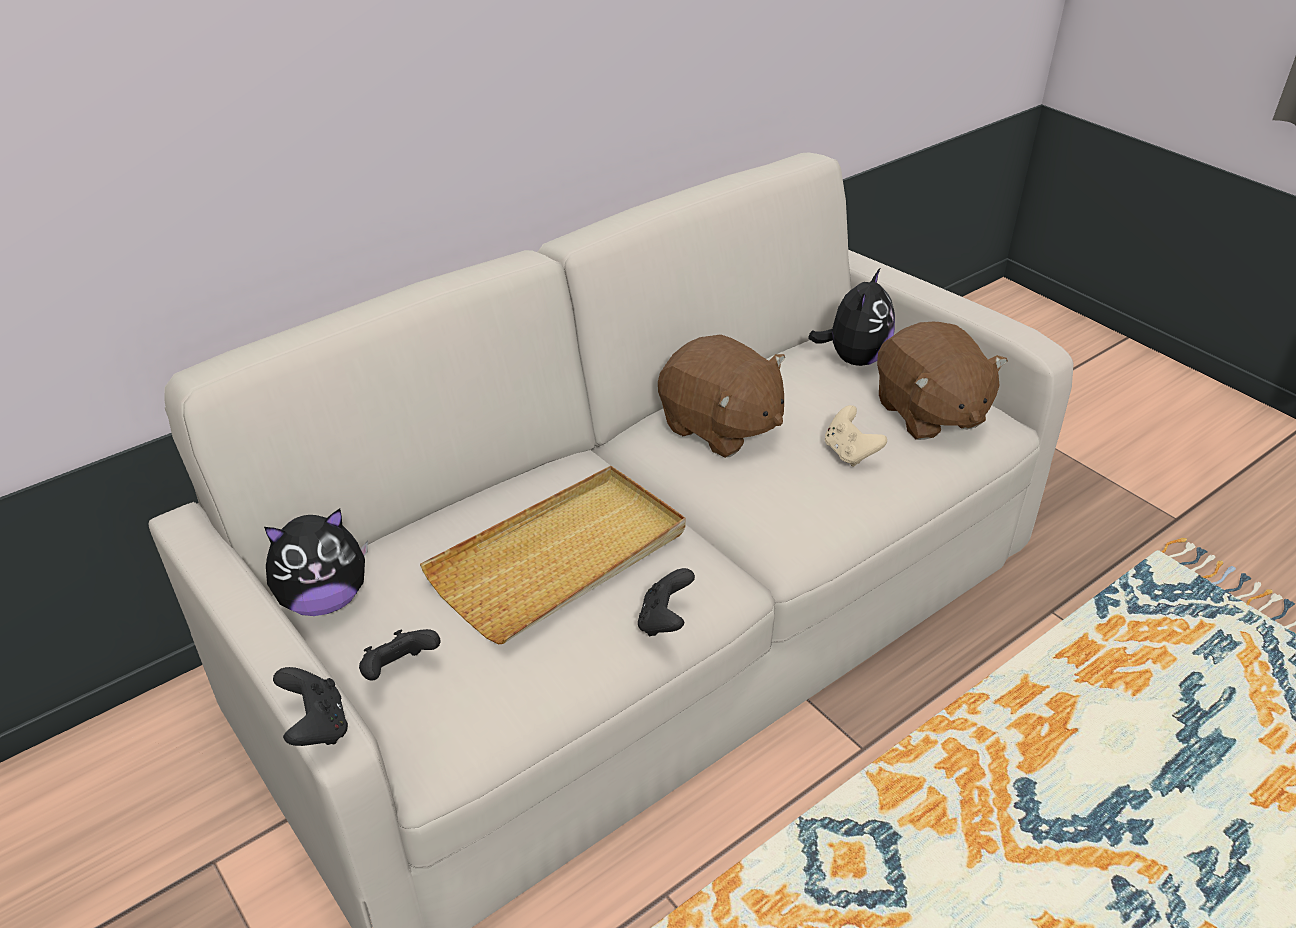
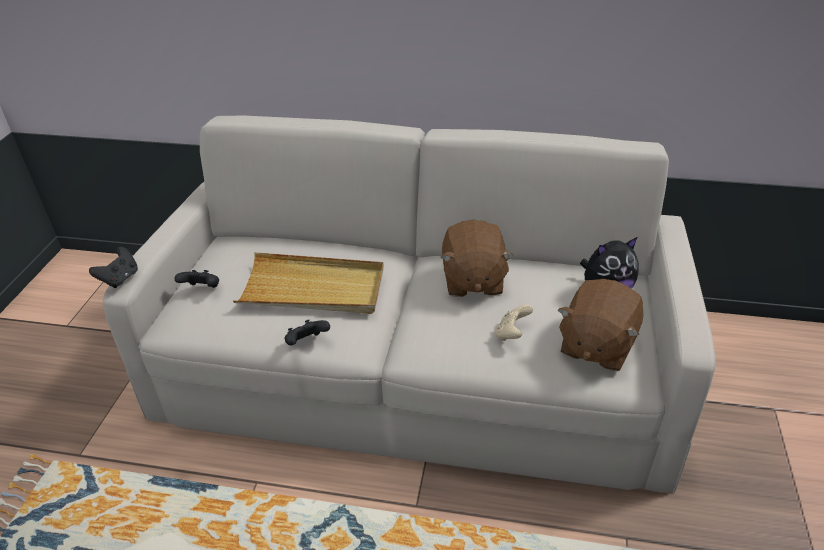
camera: 50 degrees right, 0 degrees up
(324, 600) = (225, 248): plush toy -> none

